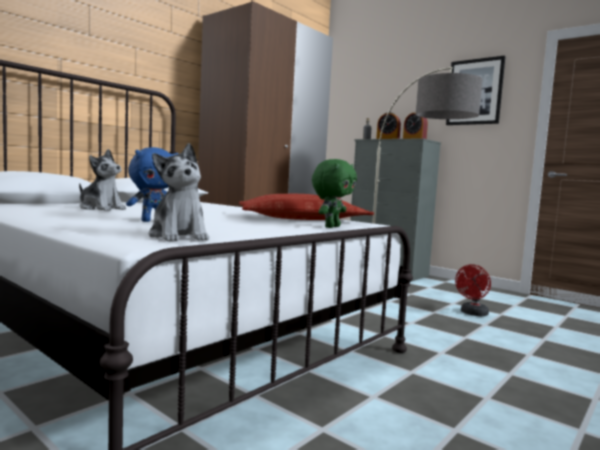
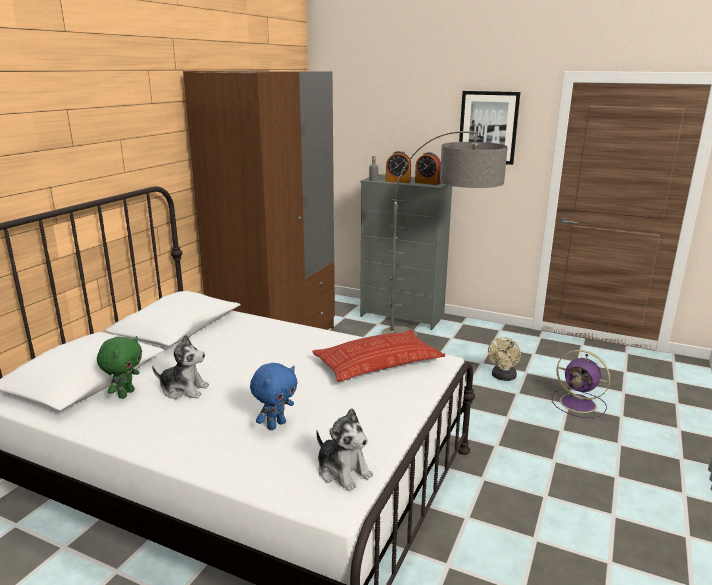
camera: 15 degrees left, 15 degrees up
(331, 227) = (419, 386): green plush toy -> green plush toy (125, 394)
(472, 314) = (503, 377): red fan -> beige fan
(559, 341) = (579, 404): none -> purple fan

